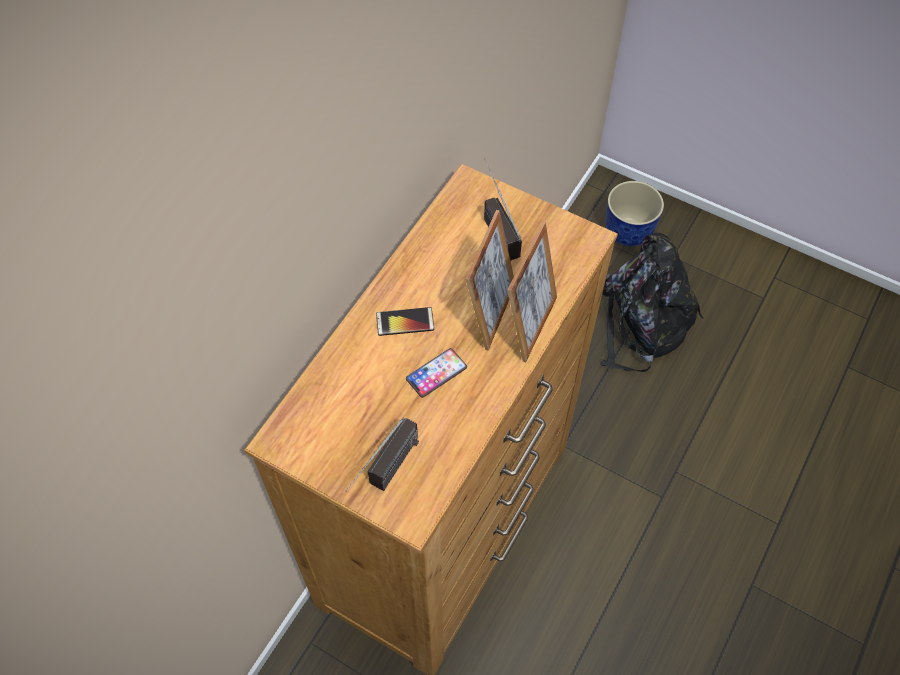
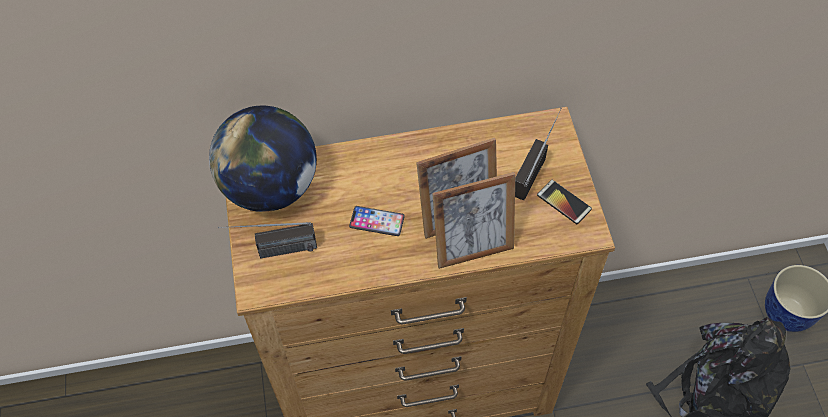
camera: 50 degrees right, 0 degrees up
(316, 429) = (271, 187): none -> globe
(405, 322) = (399, 173): phone -> phone (564, 202)

